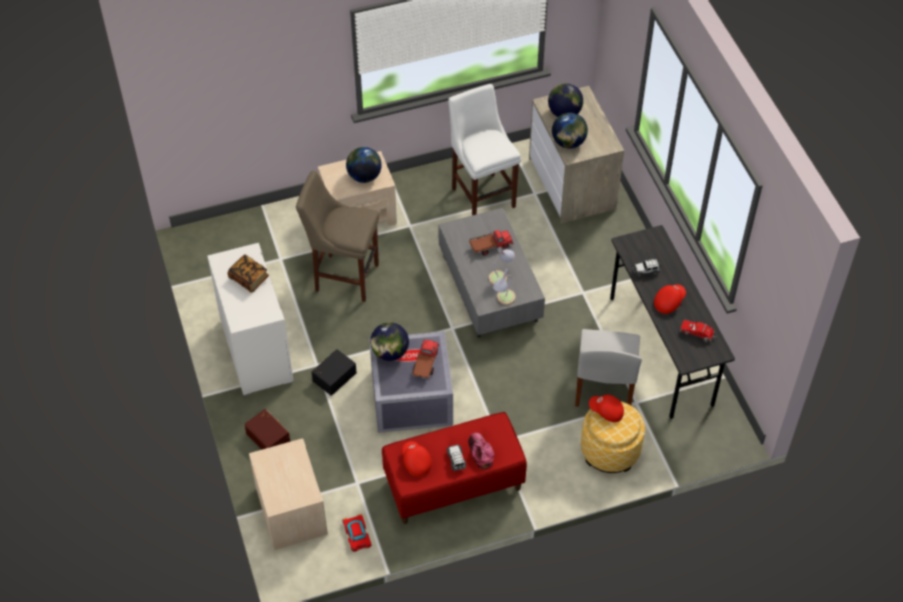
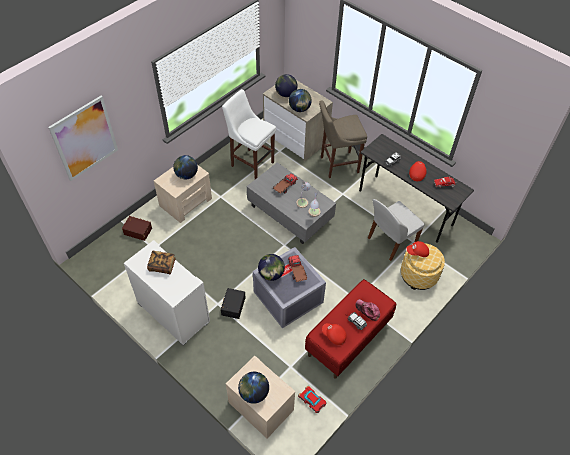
camera: 30 degrees left, 0 degrees up
(229, 80) = (84, 138): none -> picture
(269, 436) = (216, 364): brown storage box -> brown storage box (138, 230)
(273, 479) = (253, 393): none -> globe
(343, 276) = (200, 242): beige stool -> beige stool (337, 165)
(604, 388) = (390, 241): white chair -> white chair turned 75 degrees clockwise

